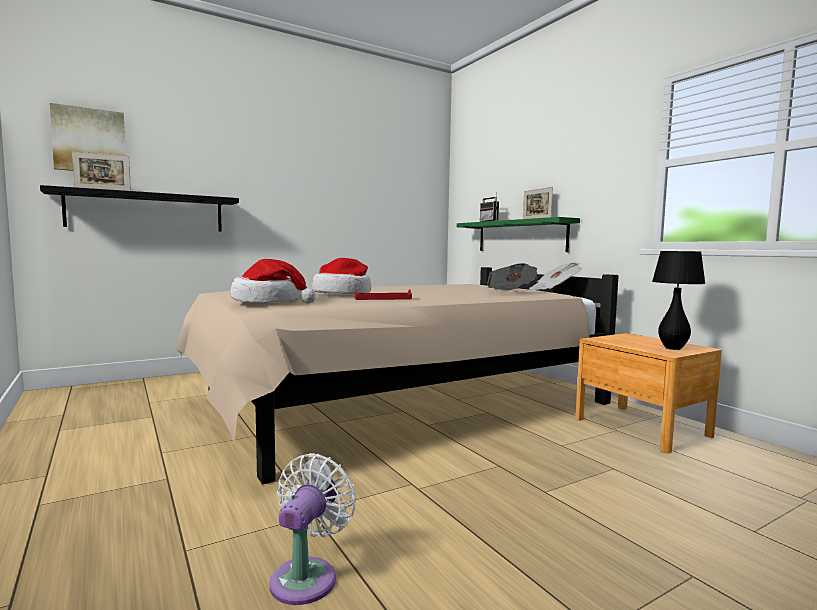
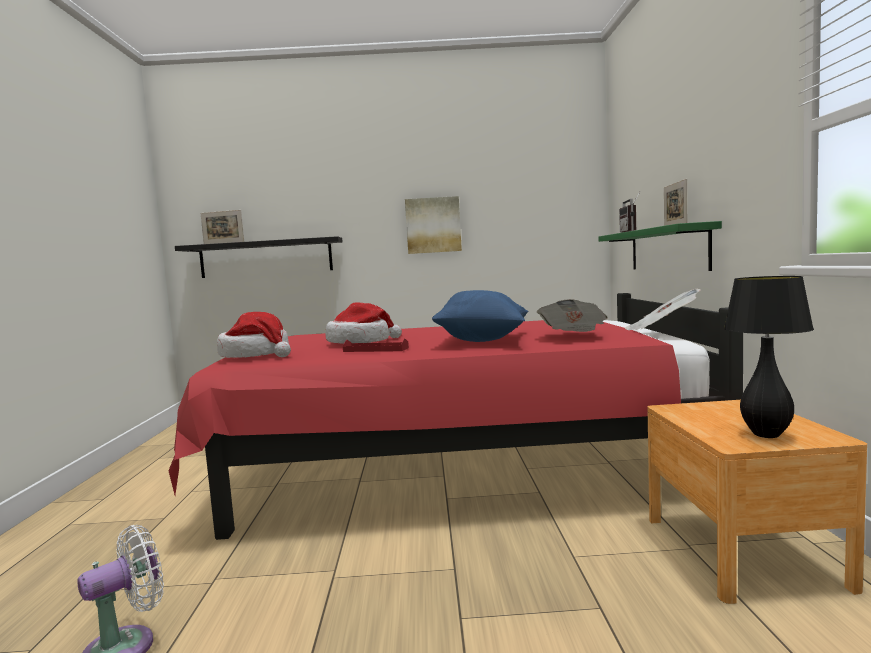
camera: 30 degrees right, 0 degrees up
(89, 141) = (217, 200): picture -> picture (433, 225)
(398, 404) = (450, 467): beige bed -> red bed
(453, 294) = (484, 340): none -> blue pillow

